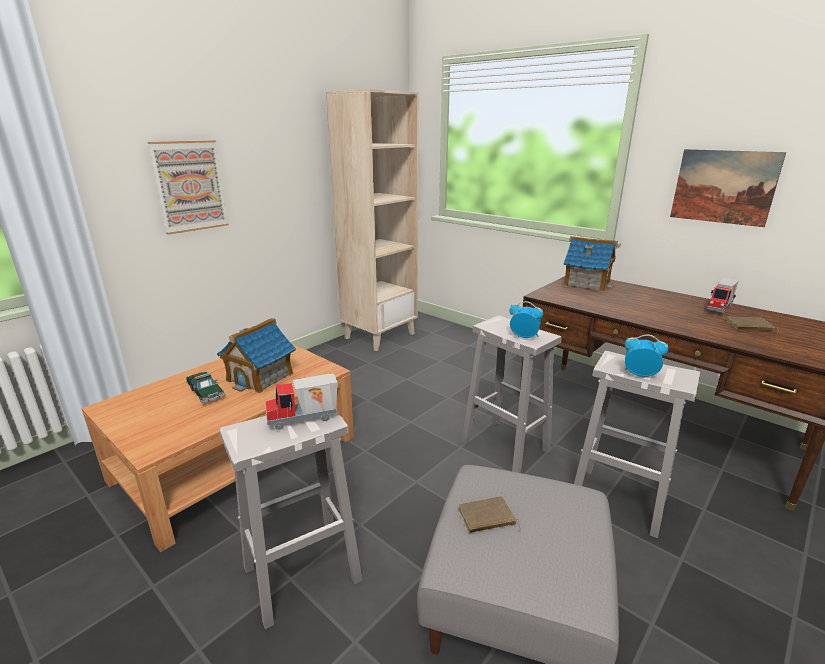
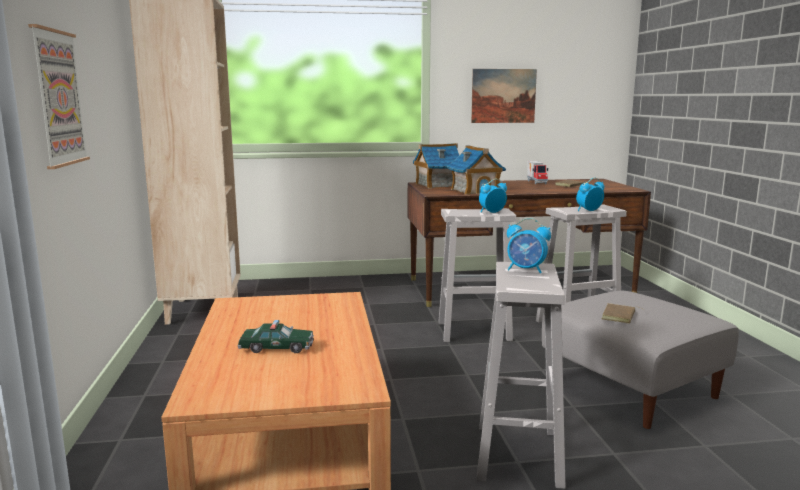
camera: 50 degrees left, 10 degrees down
(260, 377) = (296, 321): toy house -> toy house (475, 191)
(303, 419) = (526, 270): toy truck -> alarm clock

